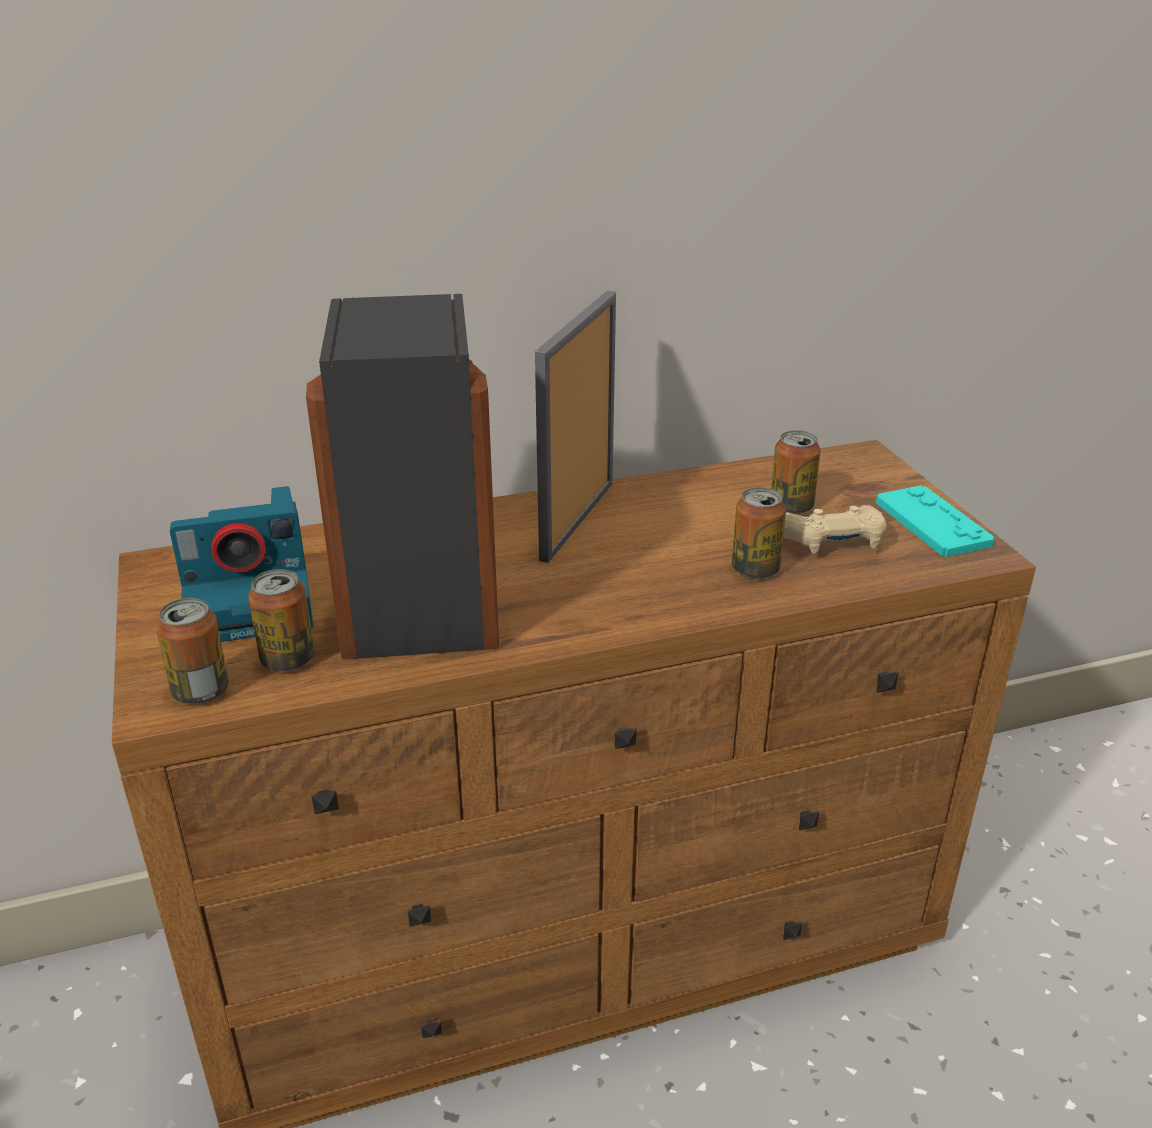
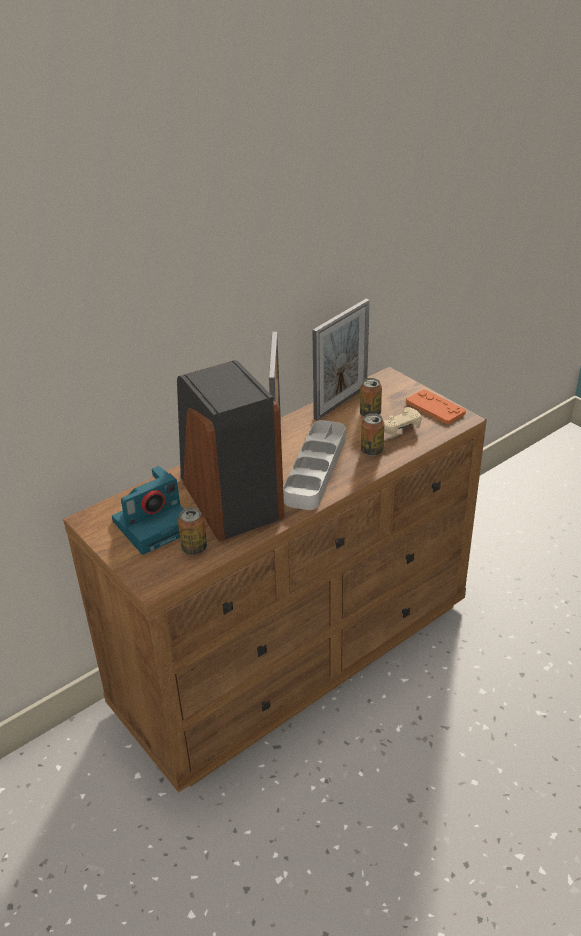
camera: 20 degrees left, 5 degrees up
(201, 691) = (167, 573): can -> none
(621, 577) = (315, 469): none -> grey tray
(746, 477) = (341, 402): none -> picture frame
(932, 523) = (435, 408): turquoise game controller -> orange game controller

